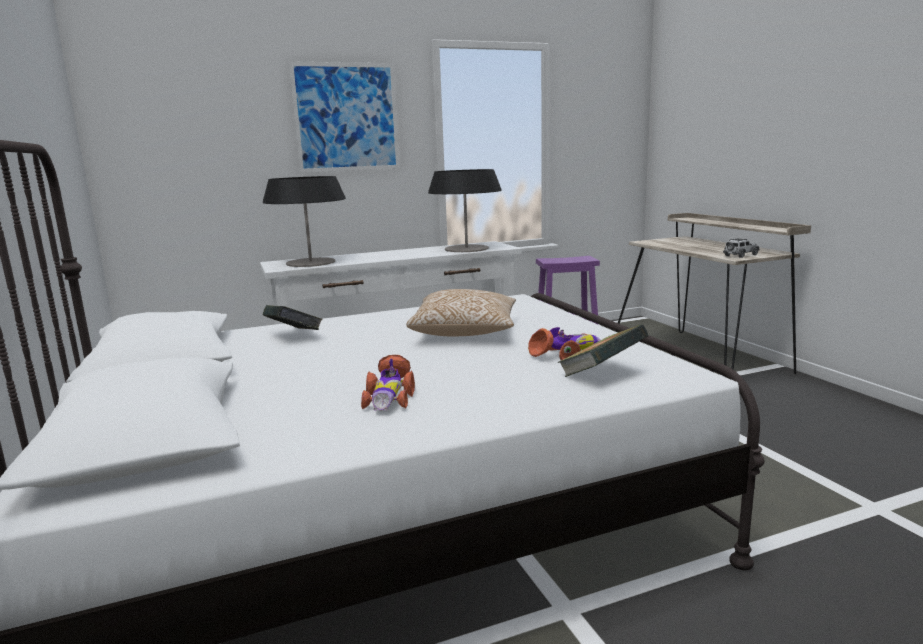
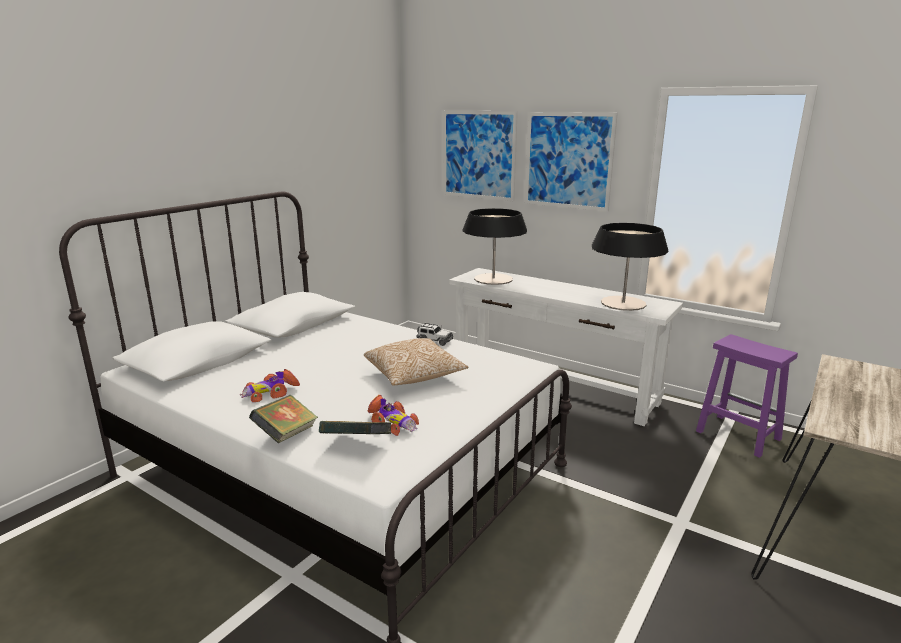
camera: 55 degrees right, 5 degrees up
(221, 118) = (478, 155): none -> picture
(294, 336) = (358, 334): book -> book (286, 434)
(740, 255) = (849, 429): toy car -> toy car (434, 341)

